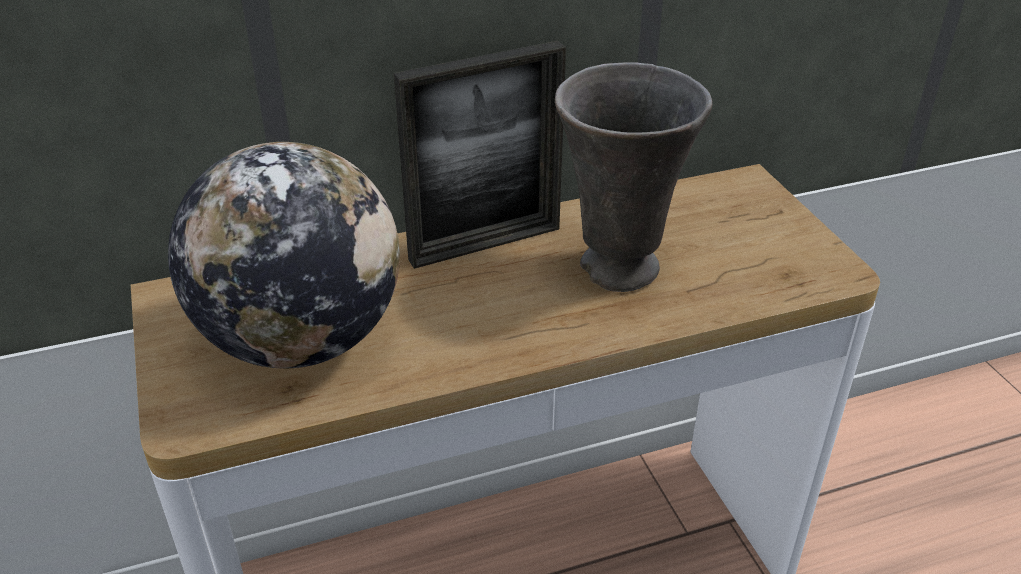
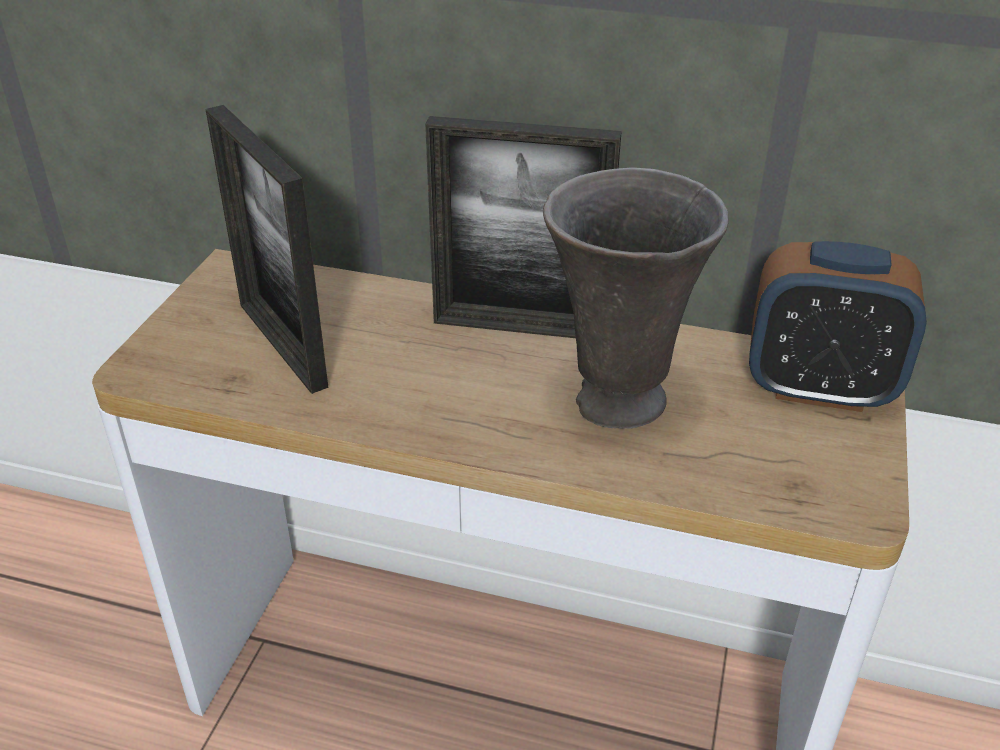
camera: 35 degrees right, 0 degrees up
(301, 340) = (282, 344): globe -> picture frame
(732, 204) = (818, 388): none -> alarm clock

